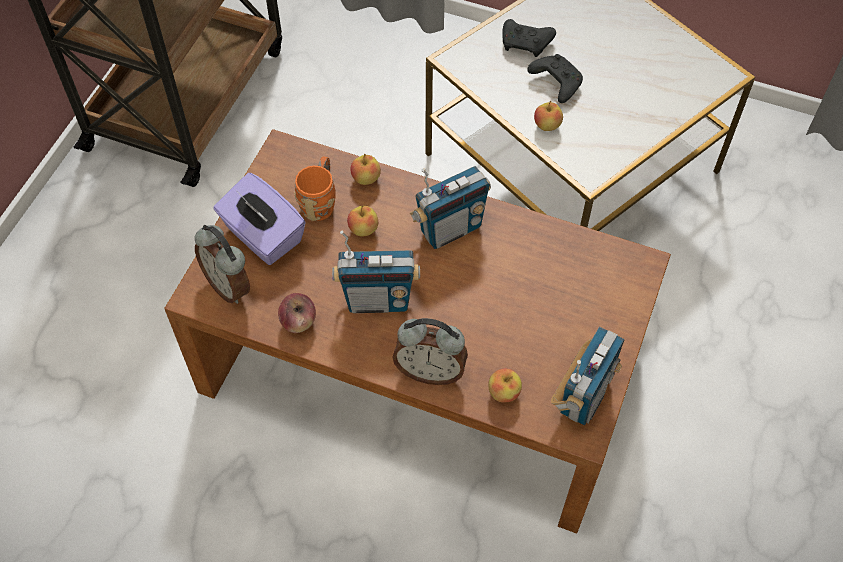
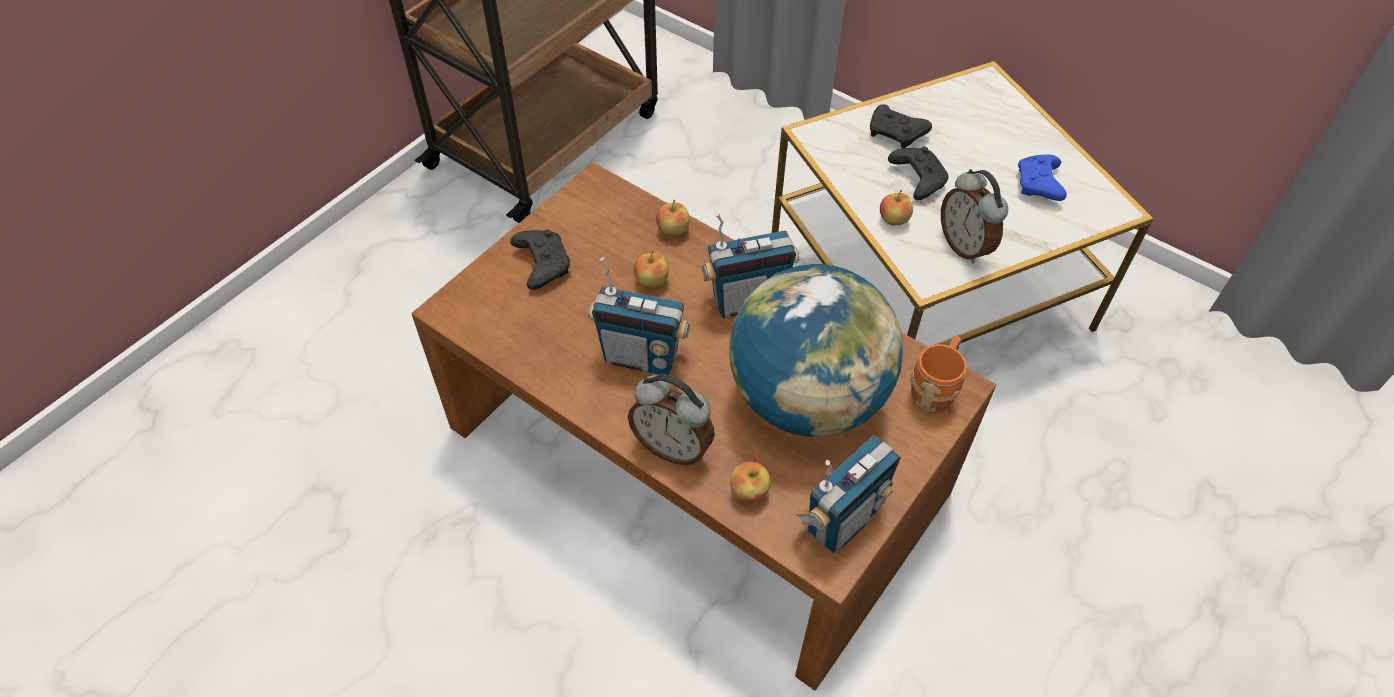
camera: 15 degrees right, 5 degrees down
(229, 286) = (487, 306): alarm clock -> alarm clock (965, 246)
(263, 236) = (541, 264): purple tissue box -> black game controller
(298, 322) = (546, 359): apple -> none
(320, 201) = (615, 242): orange mug -> orange mug (935, 389)
(525, 303) = (807, 399): none -> globe
(657, 67) = (1038, 186): none -> blue game controller

